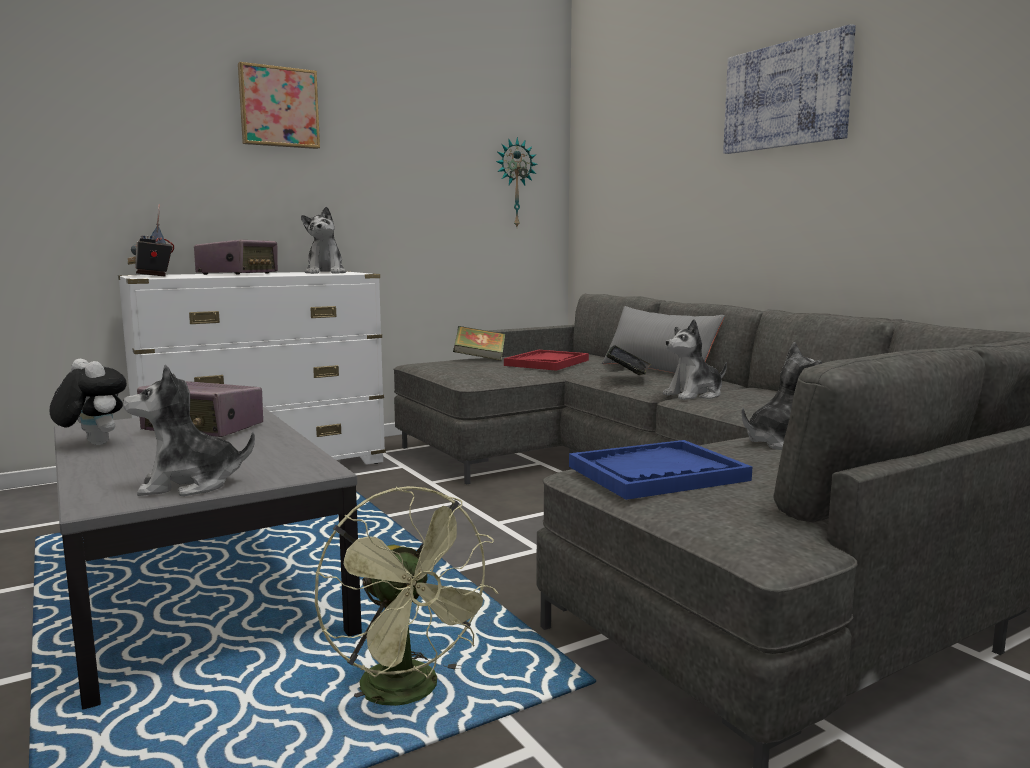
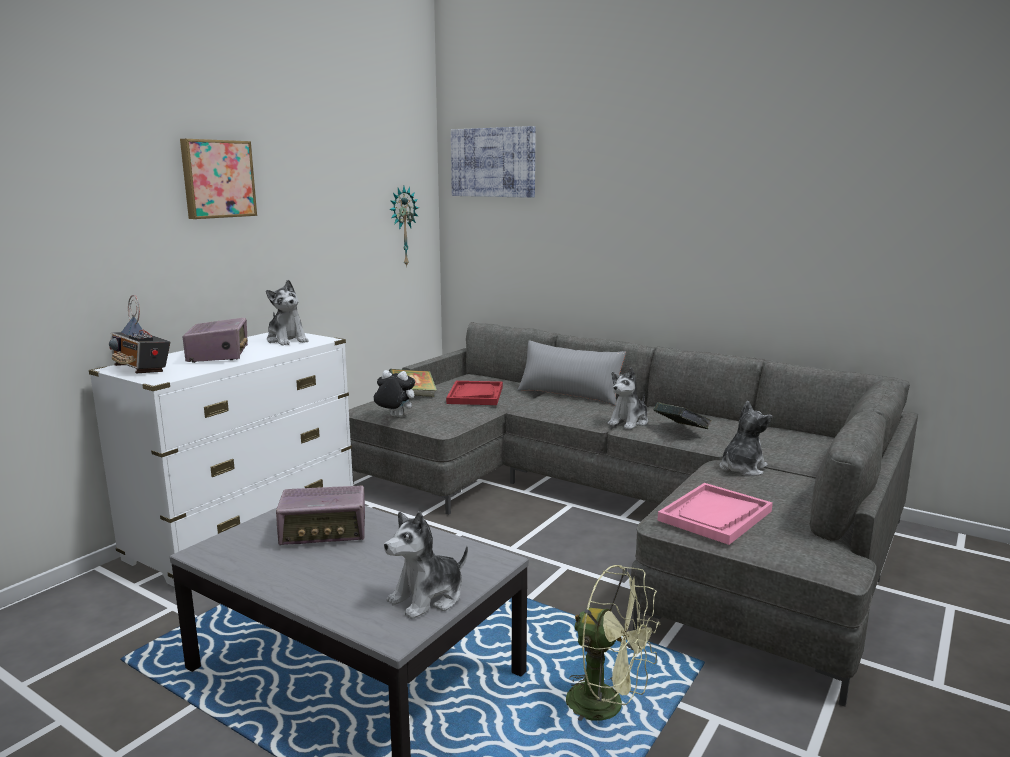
camera: 25 degrees left, 5 degrees up
(92, 444) = (256, 571): plush toy -> plush toy (394, 417)
(627, 379) = (563, 410): book -> book (680, 431)
(657, 473) = (715, 516): blue tray -> pink tray
(786, 95) = (661, 183): picture -> picture (493, 162)

